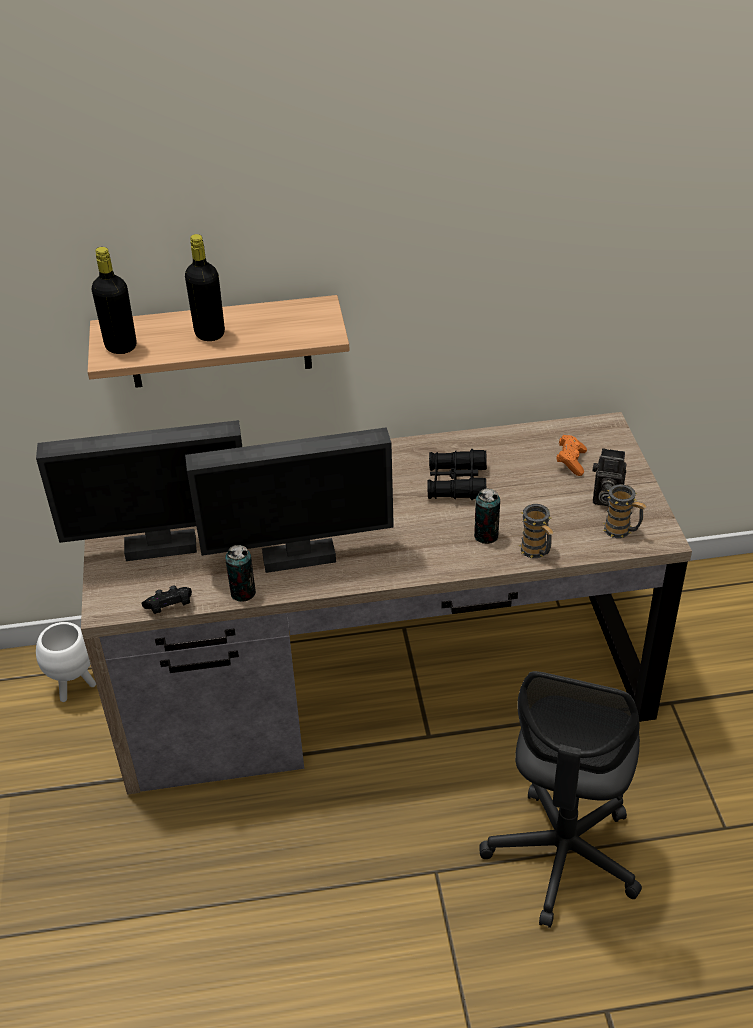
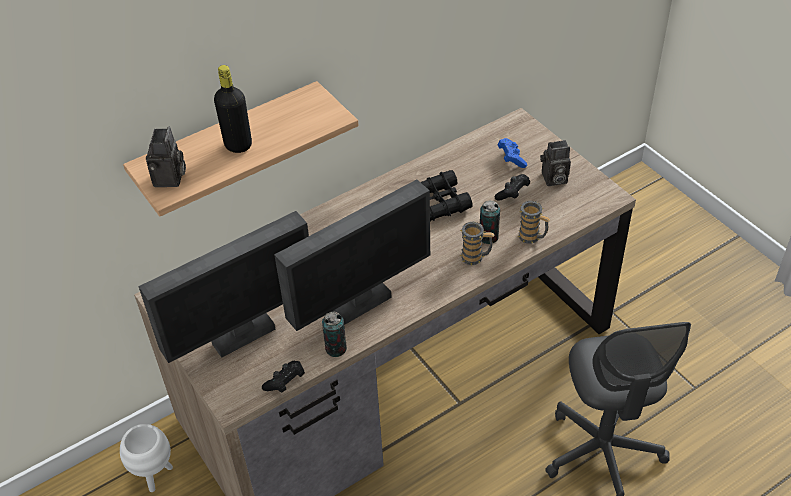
camera: 25 degrees left, 5 degrees up
(121, 346) = (170, 179): black bottle -> camera
(546, 499) = (512, 193): none -> black game controller
(571, 462) = (511, 158): orange game controller -> blue game controller
(621, 531) = (580, 200): mug -> mug (476, 257)

